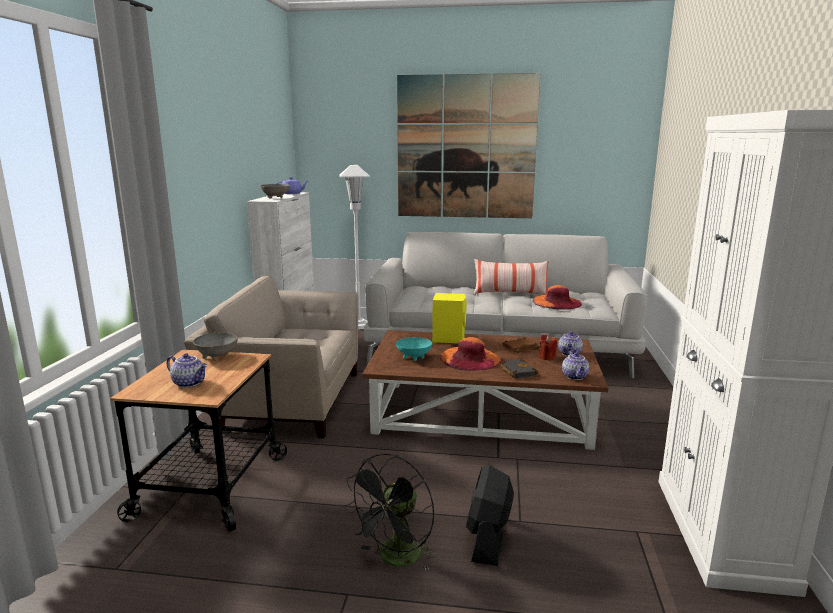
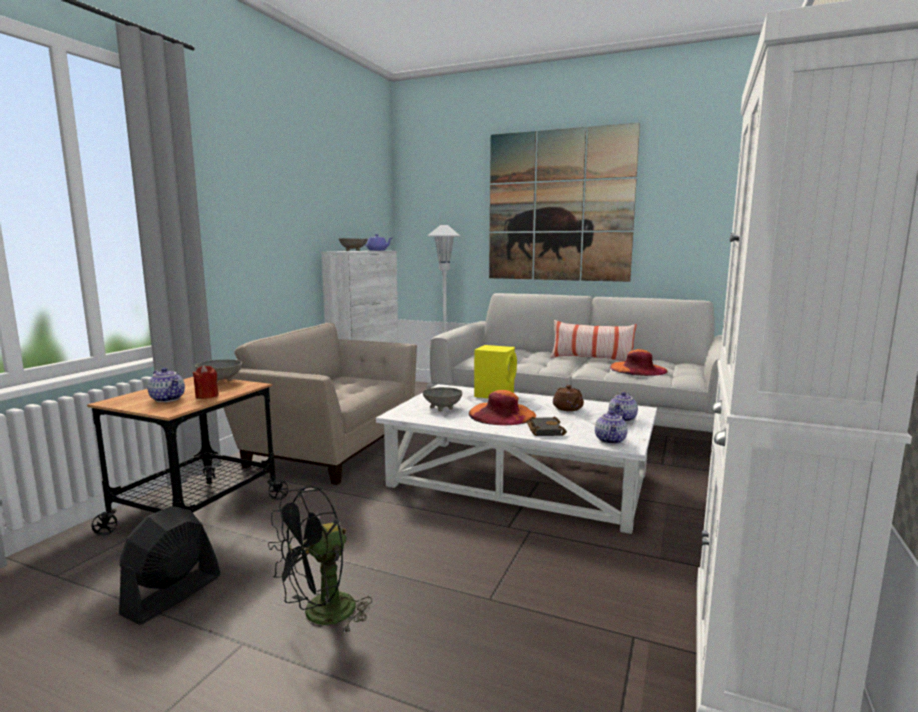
camera: 15 degrees right, 5 degrees down
(414, 357) = (443, 408): turquoise bowl -> grey bowl
(483, 413) = (520, 480): brown coffee table -> white coffee table
(488, 539) = (439, 612): black fan -> black fan (172, 595)
(520, 347) = (568, 409): brown book -> brown teapot
(547, 357) = (592, 419): red candle -> red candle (207, 396)

